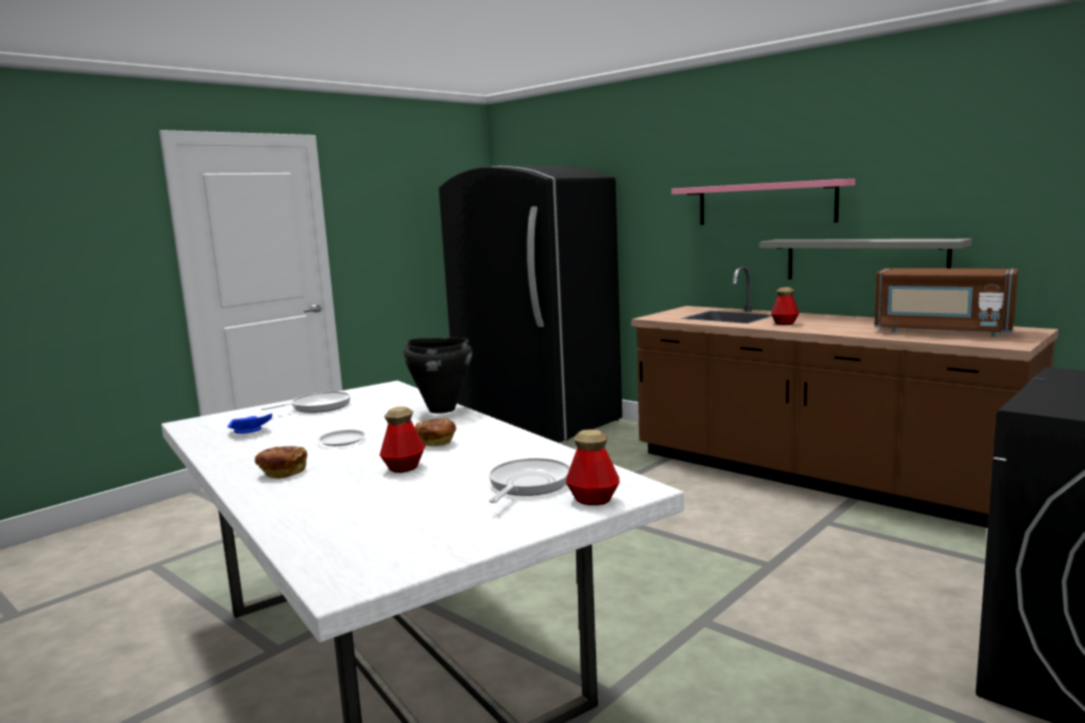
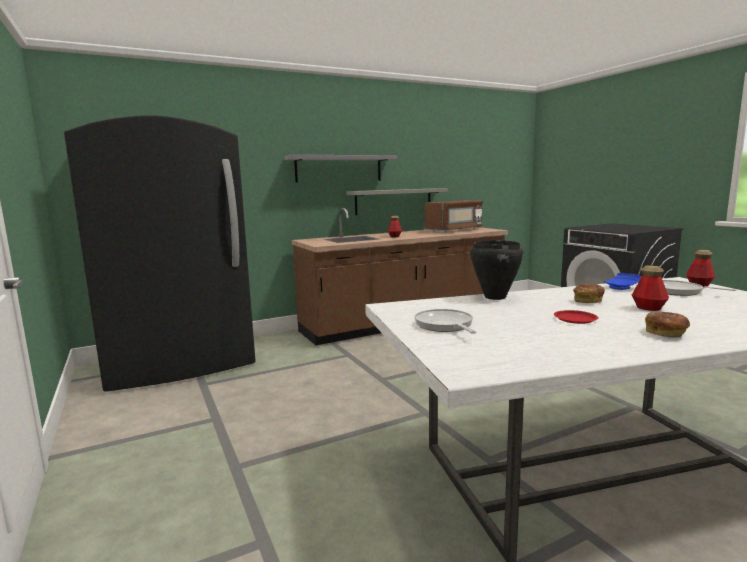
camera: 70 degrees left, 0 degrees up
(248, 431) = (525, 346): blue plate -> blue plate (621, 287)
(342, 441) = (575, 319): white plate -> red plate
(765, 203) = (339, 169): pink shelf -> grey shelf

